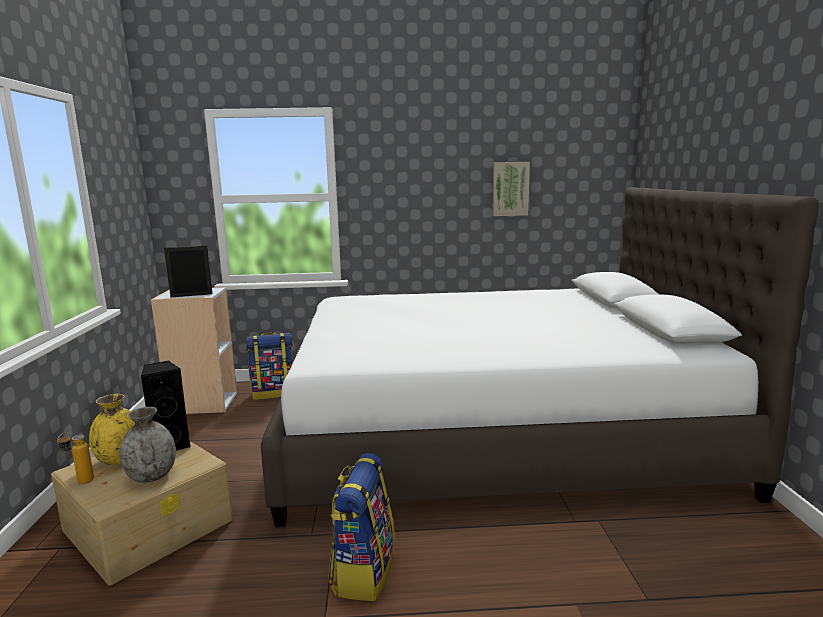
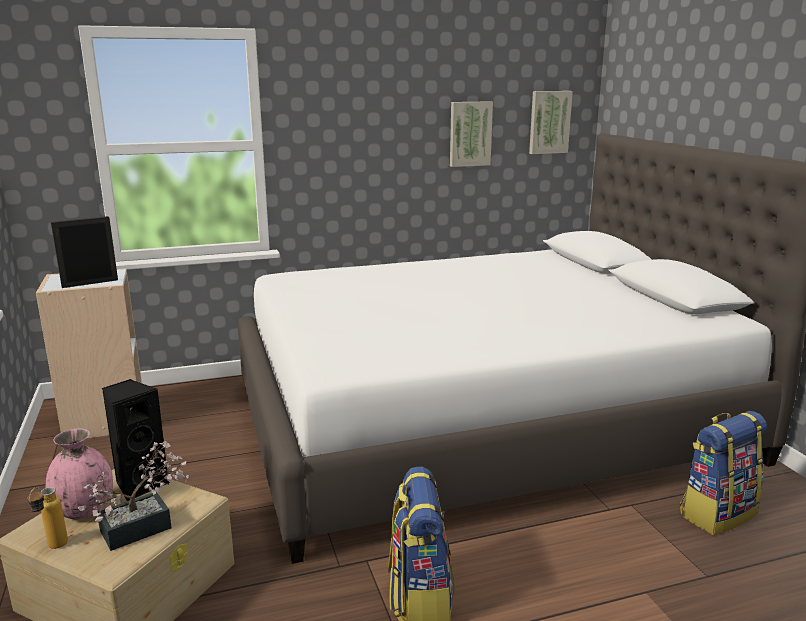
camera: 15 degrees left, 5 degrees up
(119, 459) = (84, 510): yellow vase -> pink vase
(151, 476) = (144, 526): grey vase -> potted plant
(274, 393) = (194, 399): backpack -> backpack (717, 513)
(583, 179) = (549, 122): none -> picture

